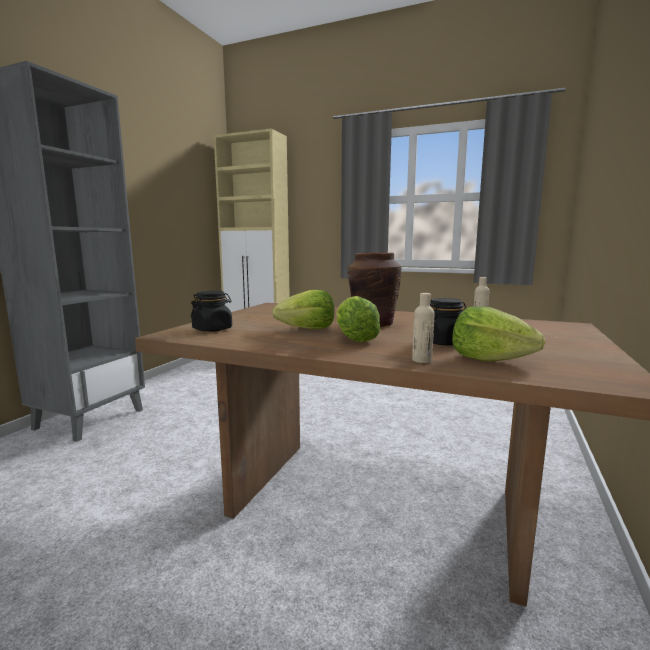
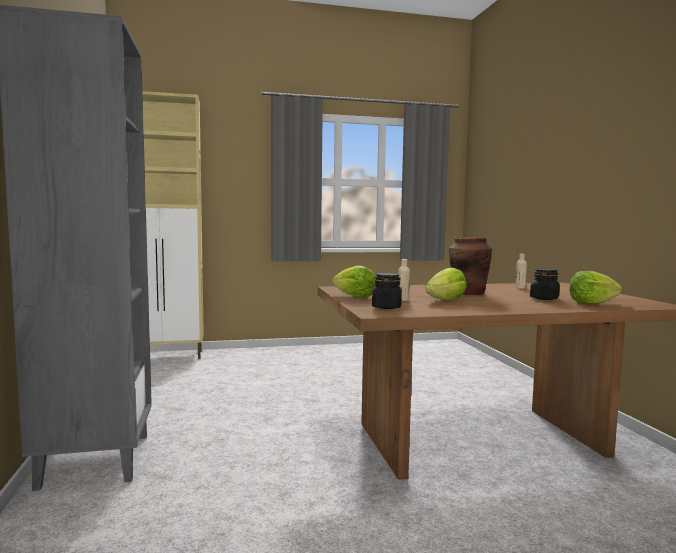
camera: 35 degrees left, 5 degrees down
(354, 338) = (495, 302): lettuce -> lettuce (354, 296)
(421, 360) = (570, 307): beige bottle -> beige bottle (403, 300)

